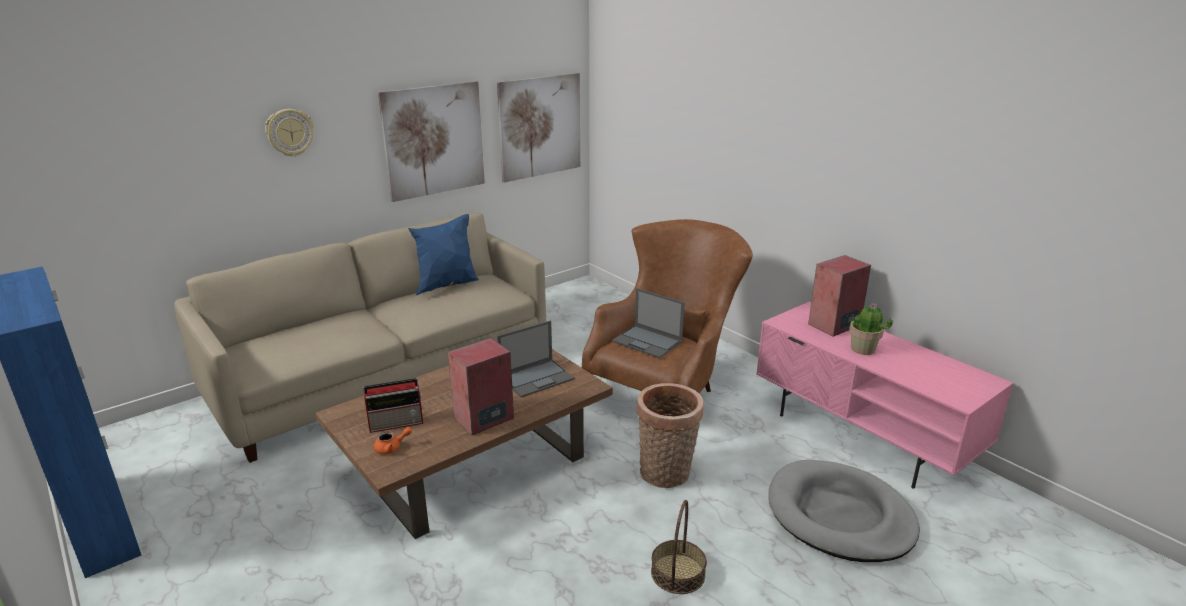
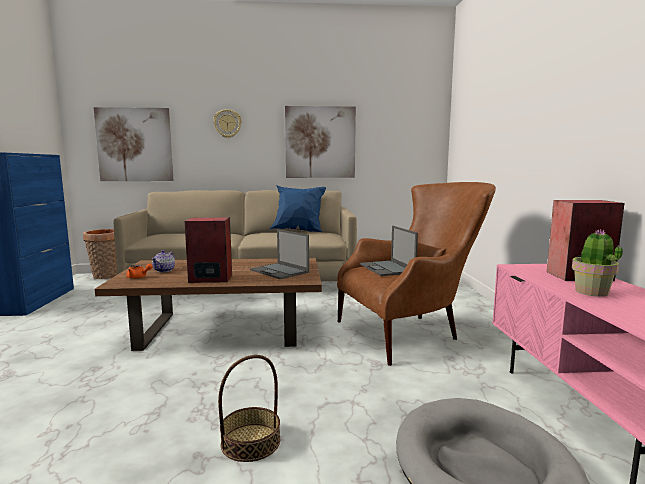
camera: 35 degrees right, 15 degrees down
(397, 423) = (164, 270): radio -> teapot
(537, 378) = (280, 271): laptop -> laptop turned 45 degrees clockwise
(540, 126) = (404, 145): picture -> picture (134, 145)
(666, 475) = (342, 375): basket -> basket (106, 277)

